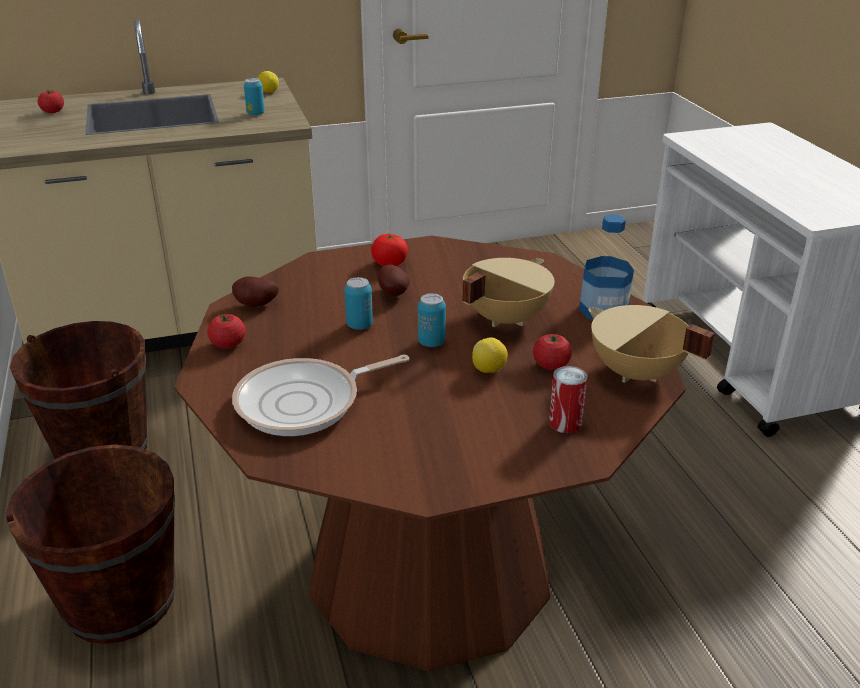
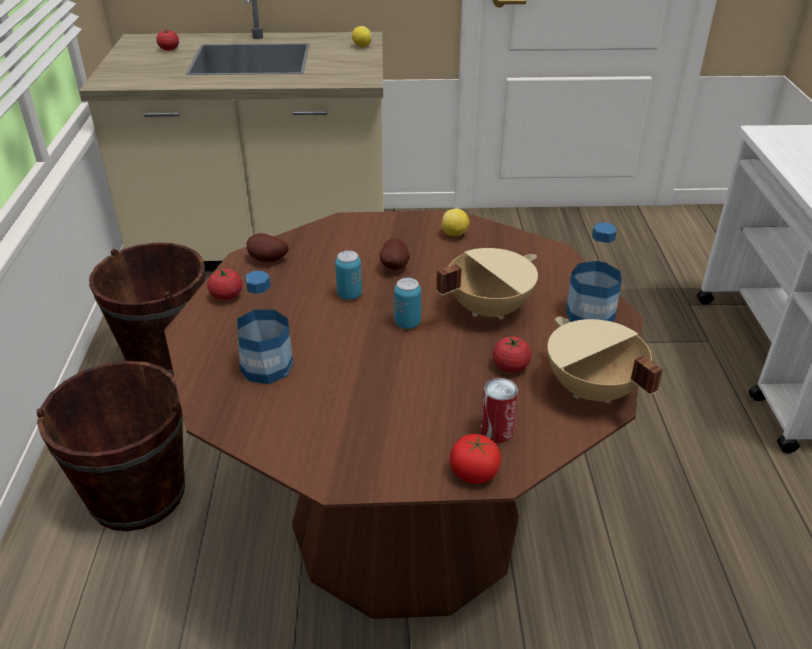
camera: 15 degrees right, 5 degrees up
(256, 113) = (340, 67): can -> none
(305, 403) = (266, 366): frying pan -> bottle
(389, 263) = (405, 234): tomato -> tomato (474, 473)
(489, 370) = (448, 362): lemon -> lemon (455, 234)

